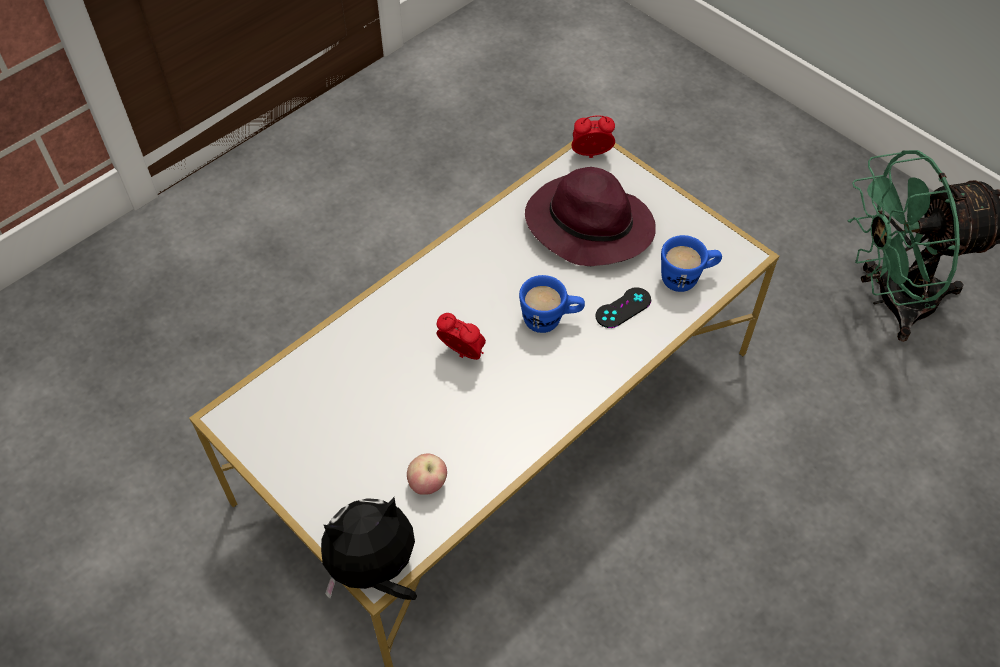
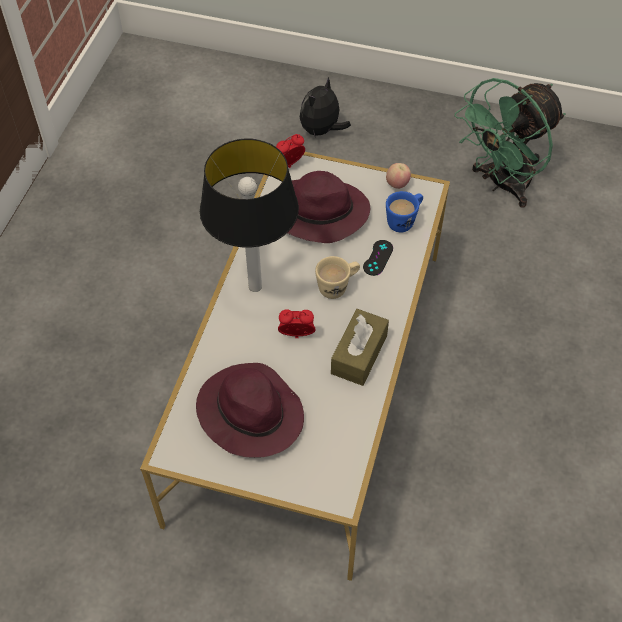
camera: 30 degrees left, 0 degrees up
(346, 416) = (249, 413): none -> purple hat
(374, 570) = (338, 498): plush toy -> plush toy (321, 131)
(427, 484) = (333, 428): apple -> apple (397, 184)
(454, 275) = (254, 287): none -> table lamp
(519, 412) = (359, 354): none -> brown tissue box
(550, 320) = (338, 287): blue mug -> beige mug

